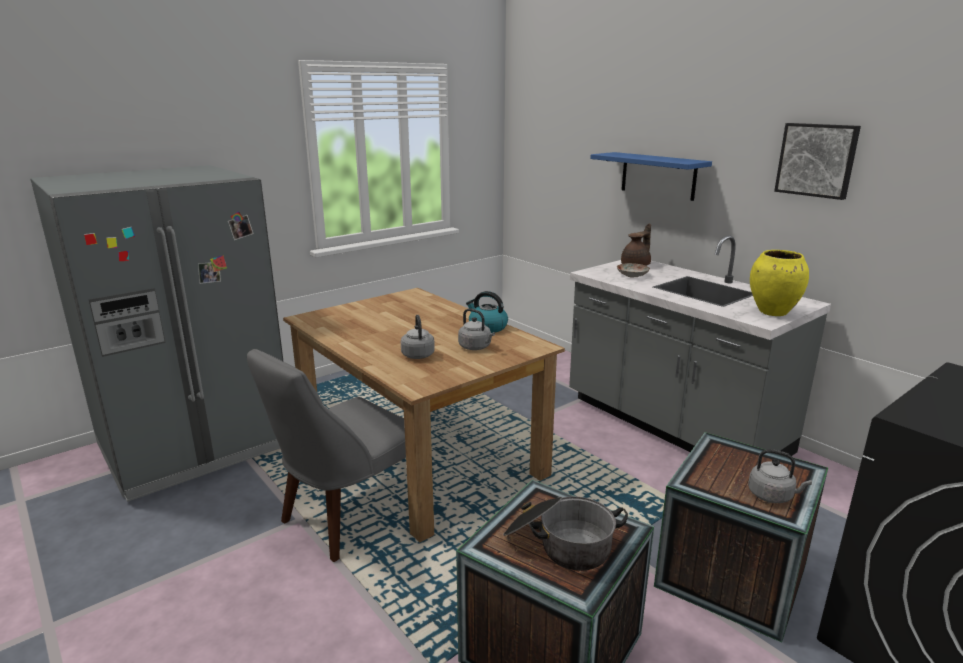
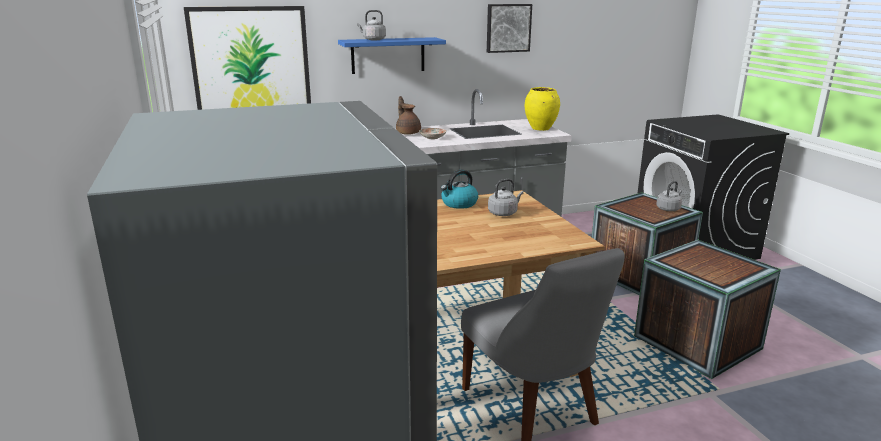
camera: 70 degrees left, 0 degrees up
(417, 354) = (506, 233): grey kettle -> grey kettle (373, 39)
(549, 167) = (251, 65): none -> picture
(560, 545) = (719, 264): cooking pot -> none

